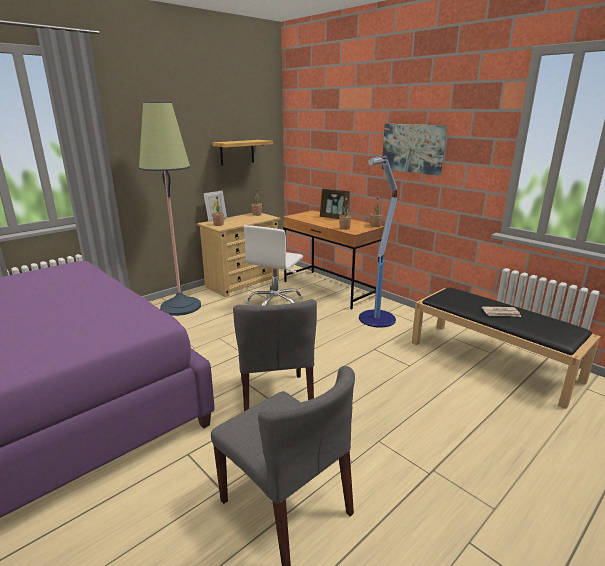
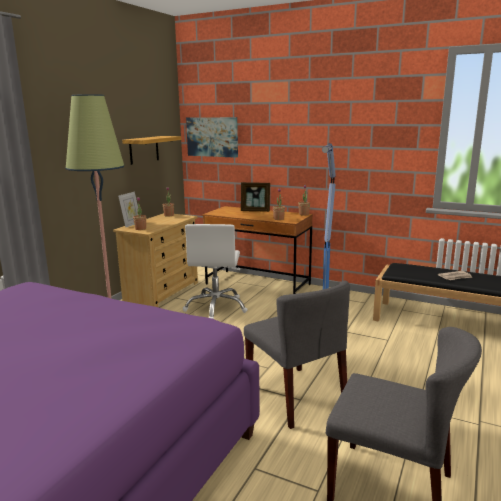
camera: 20 degrees left, 5 degrees down
(413, 148) = (338, 137): picture -> picture (212, 137)

